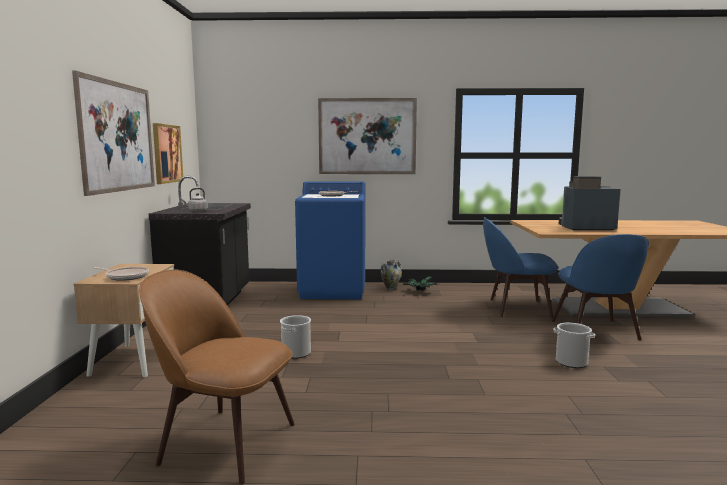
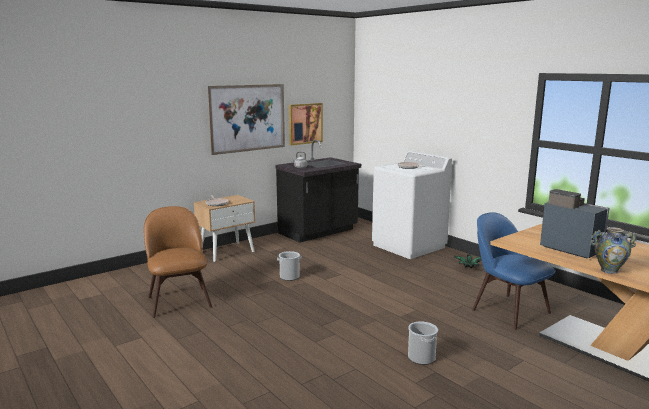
camera: 50 degrees right, 5 degrees up
(333, 290) = (409, 246): blue washing machine -> white washing machine
(367, 136) = (459, 116): picture -> none
(391, 288) = (453, 258): vase -> vase (609, 270)
(595, 331) = (518, 354): blue chair -> none

